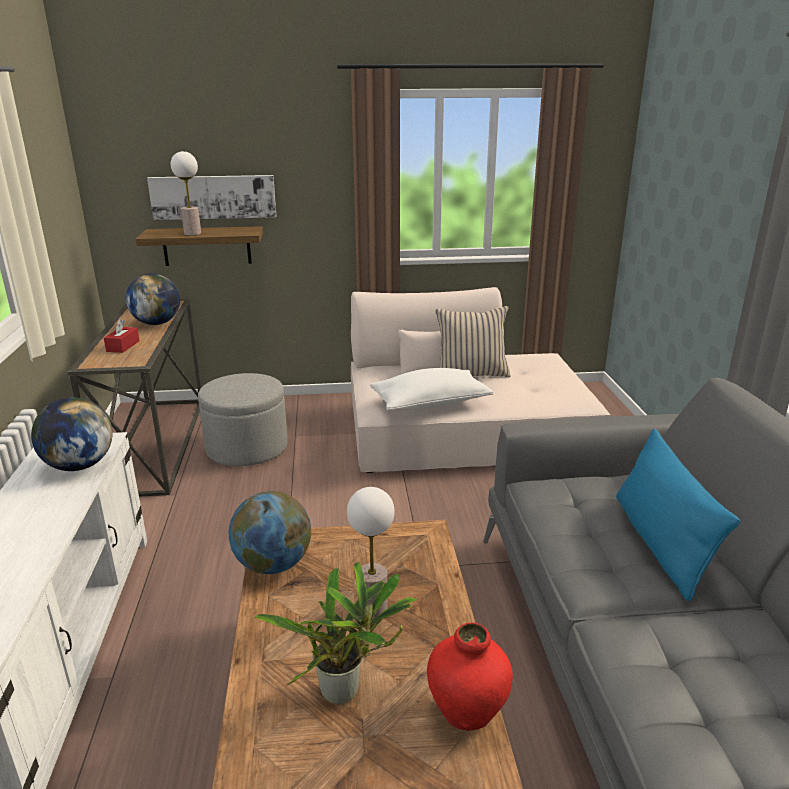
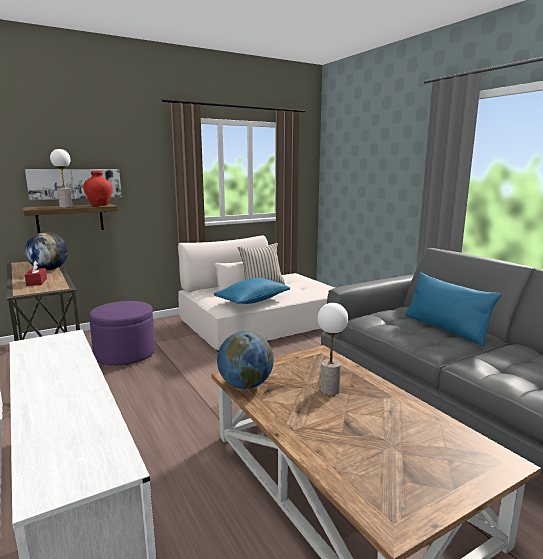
camera: 25 degrees left, 10 degrees down
(79, 466) = (65, 351): globe -> none
(247, 448) = (125, 354): grey ottoman -> purple ottoman
(346, 692) = (359, 429): potted plant -> none
(430, 404) = (252, 301): white pillow -> blue pillow
(467, 713) = (432, 419): red vase -> red vase (99, 205)

